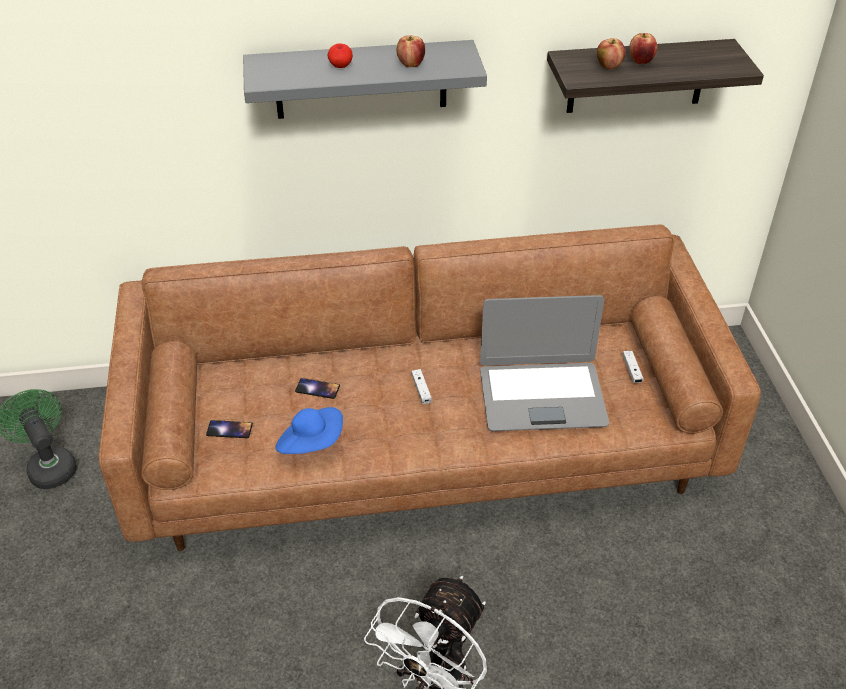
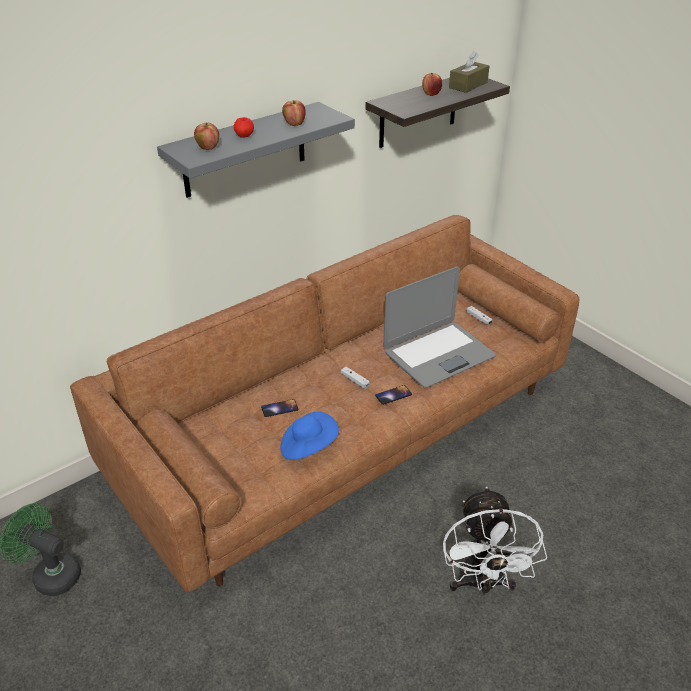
camera: 30 degrees left, 5 degrees down
(229, 429) = (236, 462): phone -> phone (393, 395)
(609, 66) = (415, 101): apple -> apple (208, 148)
(706, 59) = (468, 85): none -> brown tissue box

